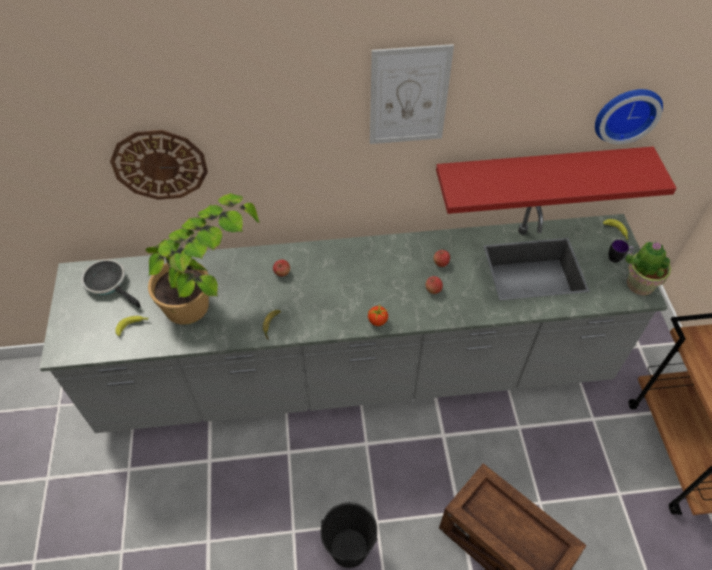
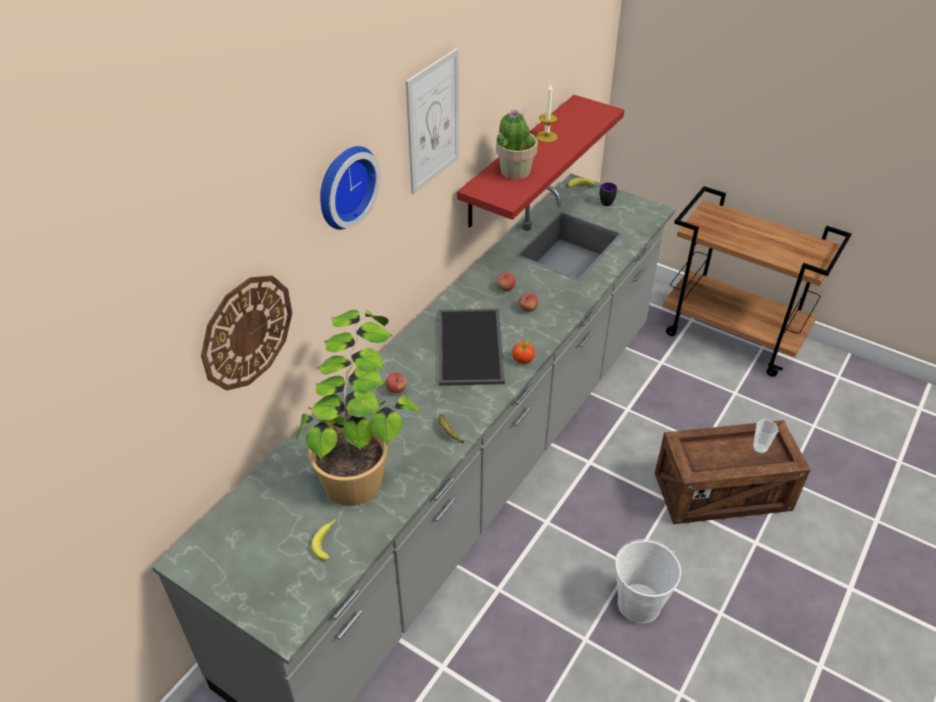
camera: 50 degrees left, 10 degrees down
(109, 283) = (241, 533): frying pan -> none
(349, 549) = (639, 604): black bucket -> white bucket
(360, 284) = (472, 347): none -> tray
(537, 544) = (759, 448): none -> cup
(569, 167) = (546, 136): none -> candle
(626, 113) = (556, 68): wall clock -> wall clock (343, 185)
(639, 284) = (642, 207): potted plant -> potted plant (514, 171)

